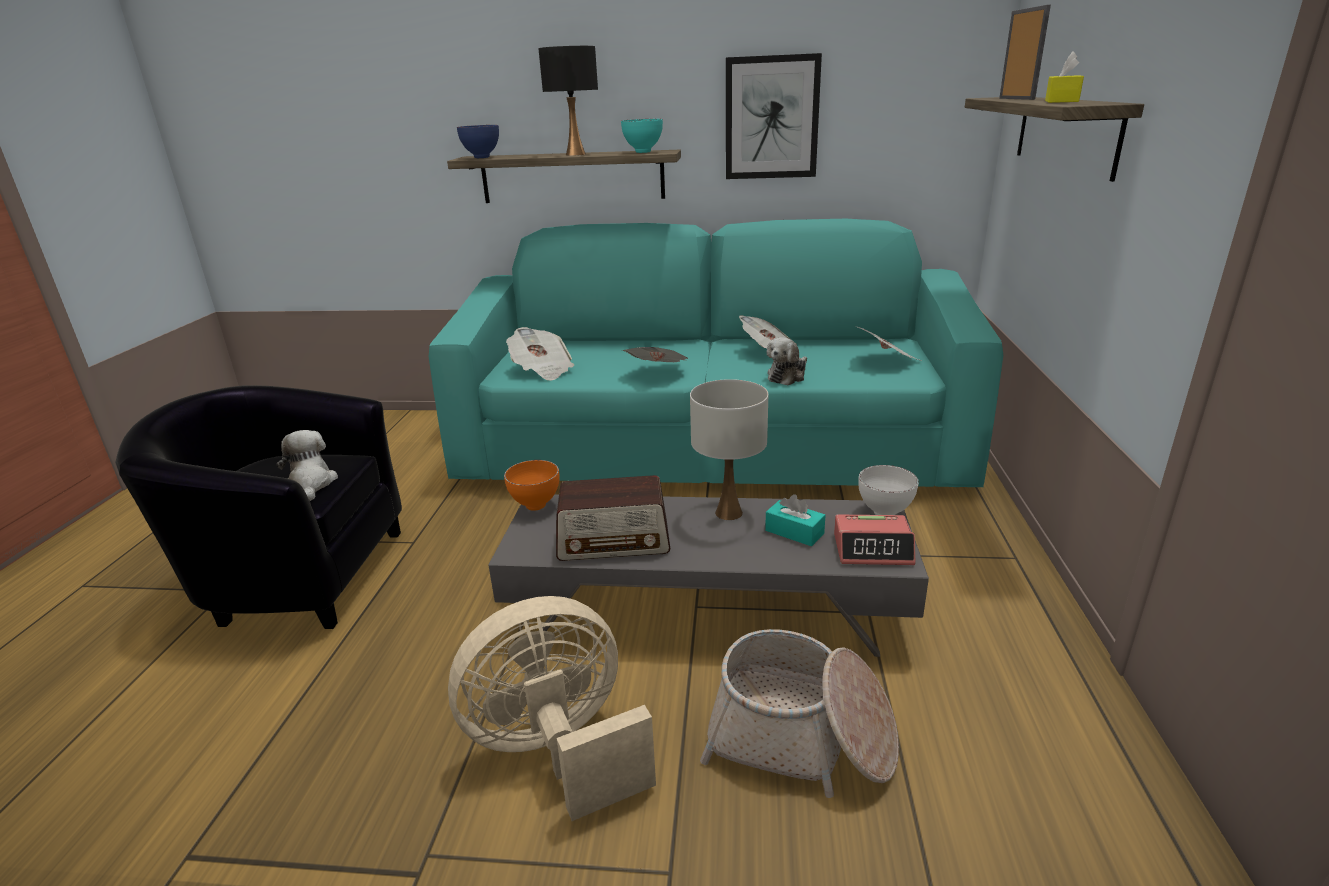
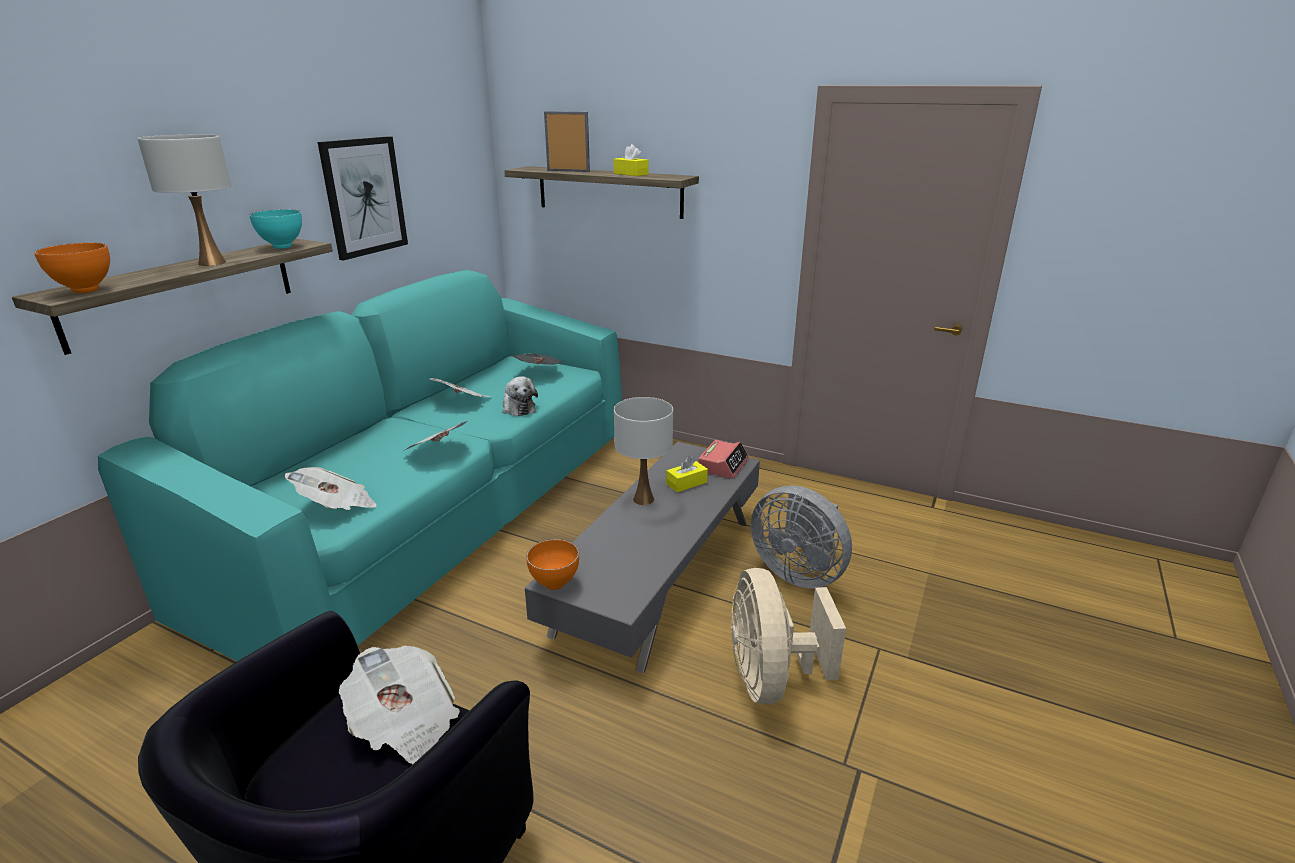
camera: 70 degrees left, 0 degrees up
(311, 484) = (405, 724): plush toy -> newspaper
(483, 157) = (87, 290): blue bowl -> orange bowl
(576, 154) = (213, 263): black table lamp -> white table lamp
(614, 541) = (644, 554): radio -> none
(794, 532) = (686, 483): turquoise tissue box -> yellow tissue box
(801, 737) = (798, 572): basket -> grey fan
(884, 513) = (687, 450): white bowl -> none

